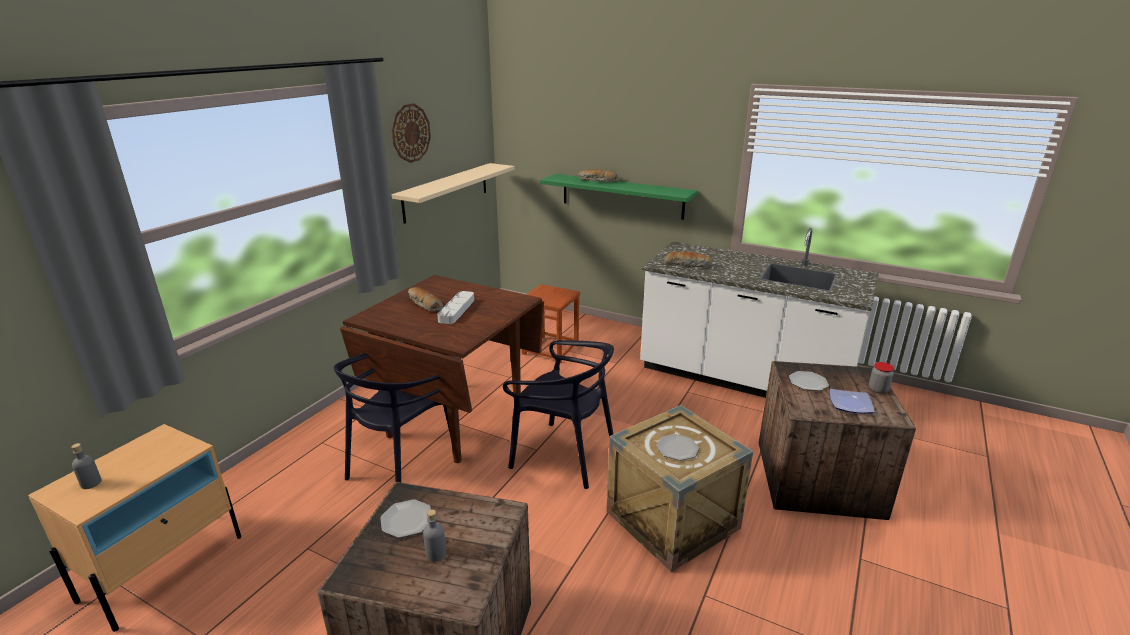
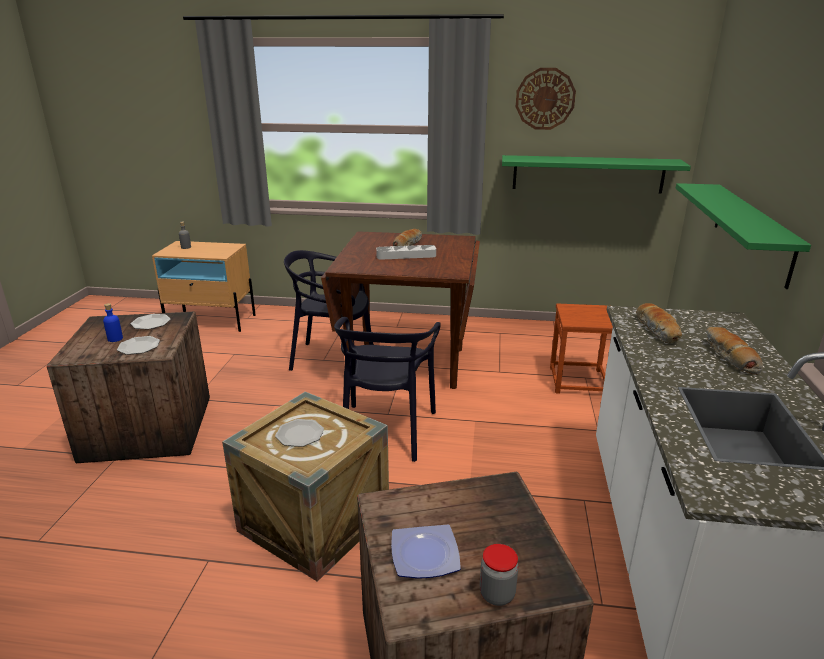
camera: 70 degrees right, 0 degrees up
(436, 554) = (115, 339): grey bottle -> blue bottle
(446, 192) = (587, 174): beige shelf -> green shelf
(598, 181) = (727, 200): bread -> bread (728, 357)
(807, 382) = (469, 507): plate -> plate (139, 347)

